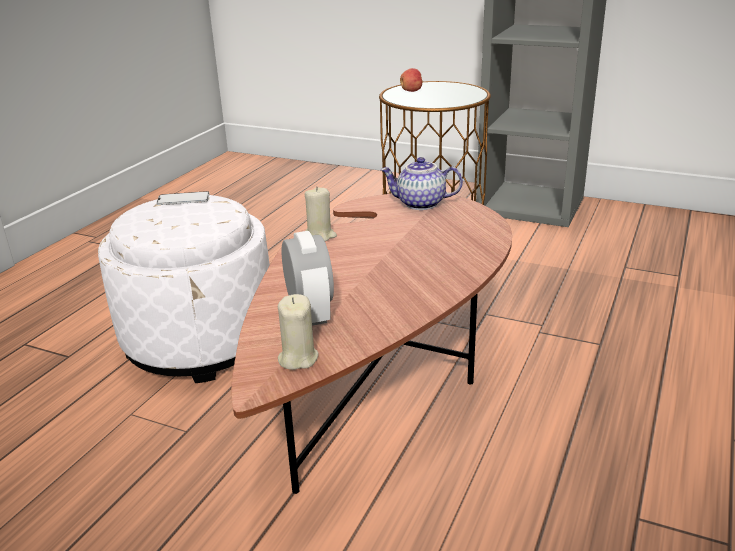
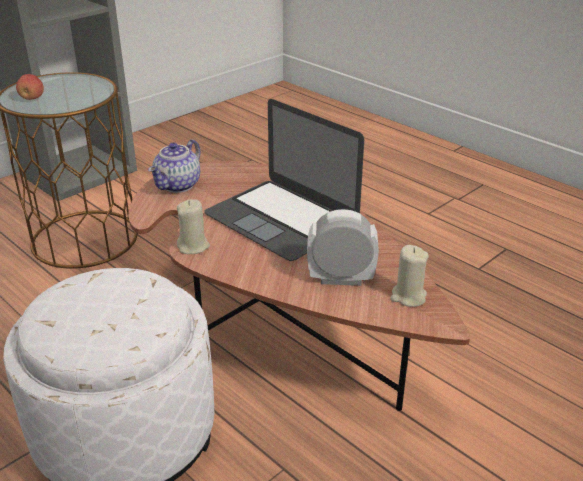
camera: 70 degrees left, 5 degrees up
(183, 199) = (58, 301): phone -> none
(403, 261) = (281, 218): none -> laptop

